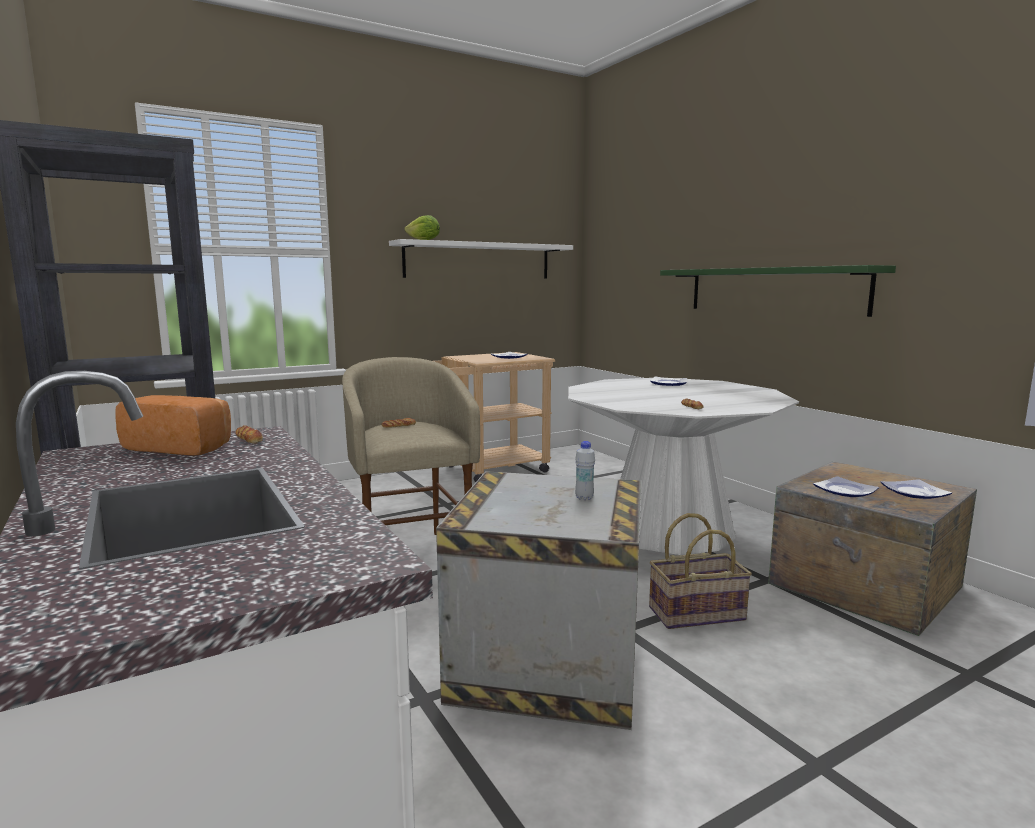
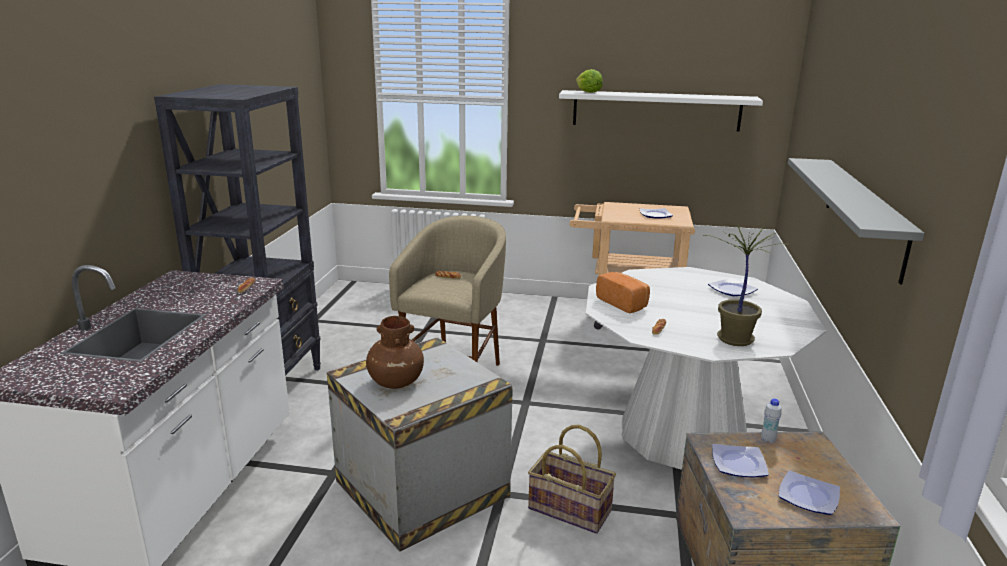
camera: 40 degrees right, 10 degrees up
(182, 447) = (212, 285): bread -> bread (623, 303)
(536, 510) = (395, 381): none -> brown vase
(584, 498) = (441, 384): white bottle -> white bottle (768, 440)
(747, 401) = (733, 339): none -> potted plant
(772, 290) = (864, 214): green shelf -> grey shelf

